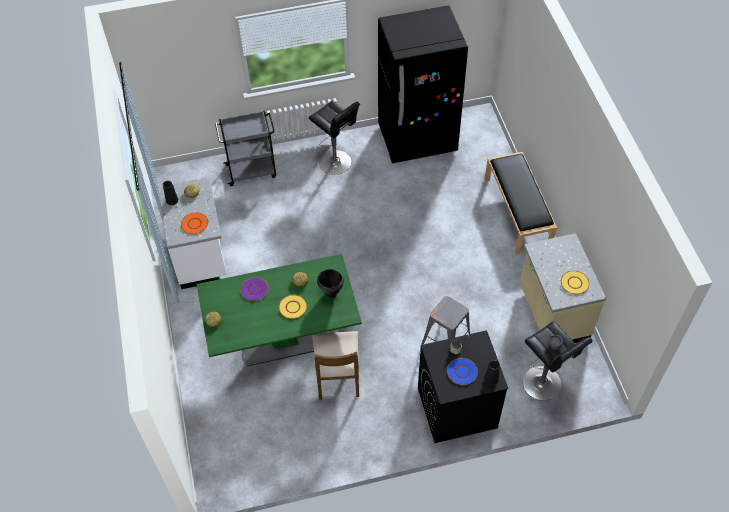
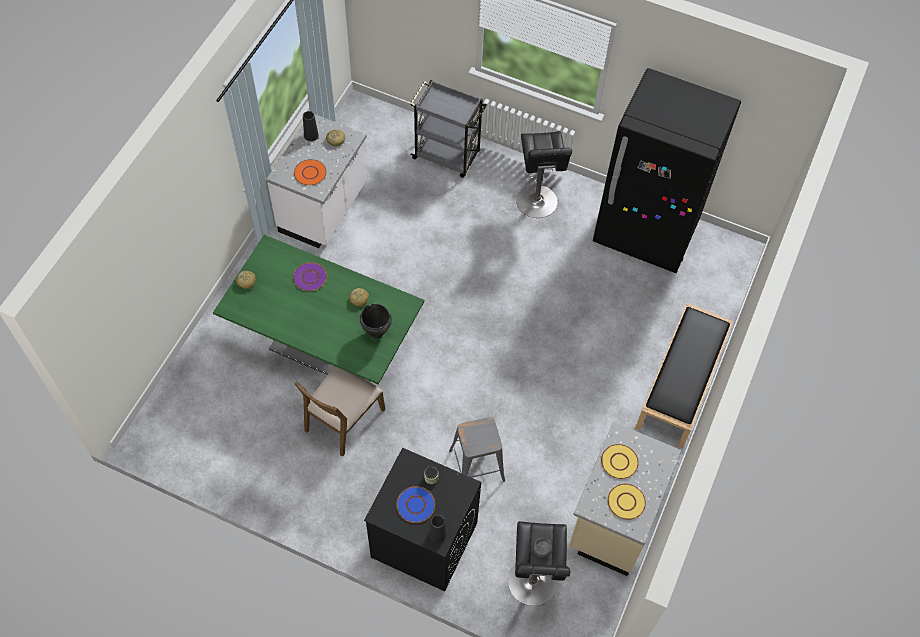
camera: 35 degrees right, 5 degrees up
(293, 307) = (328, 320): yellow plate -> yellow plate (619, 462)

